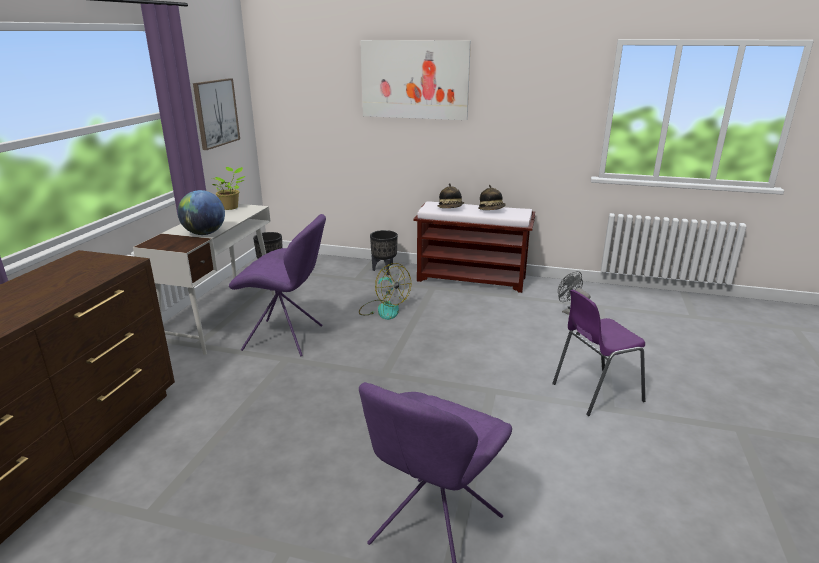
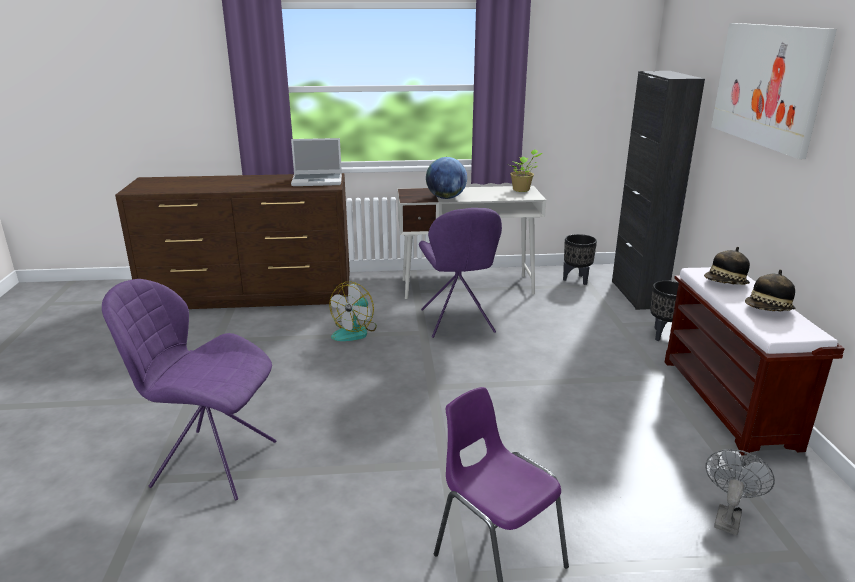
camera: 70 degrees right, 0 degrees up
(87, 265) = (318, 181): none -> laptop
(216, 113) = (576, 96): picture -> none
(321, 260) = (637, 294): none -> black cabinet
(383, 309) = (565, 356): fan -> fan (355, 331)

